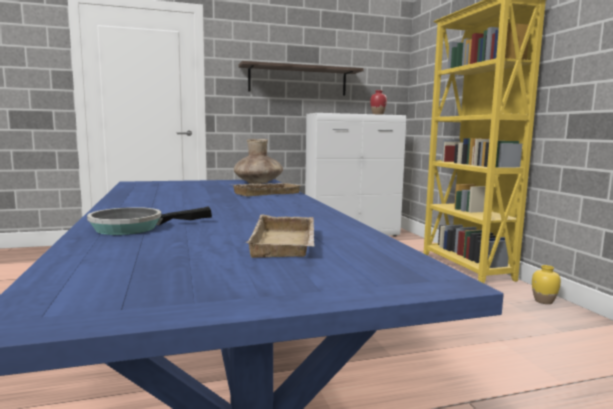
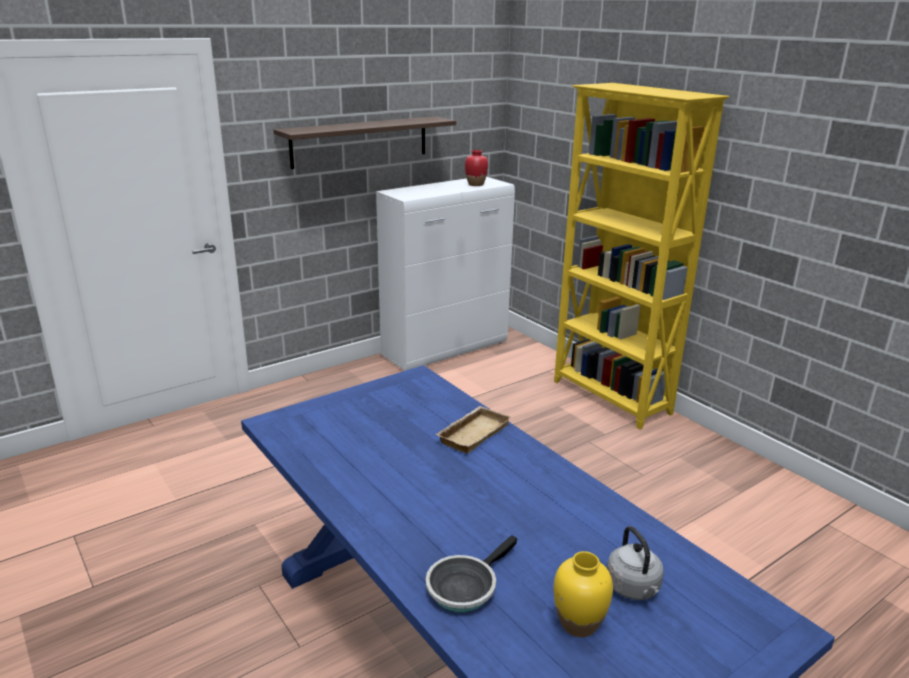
camera: 20 degrees left, 15 degrees up
(258, 183) = (422, 389): brown vase -> none
(287, 244) = (634, 589): beige tray -> grey kettle
(543, 301) = (709, 446): yellow vase -> yellow vase (578, 624)

